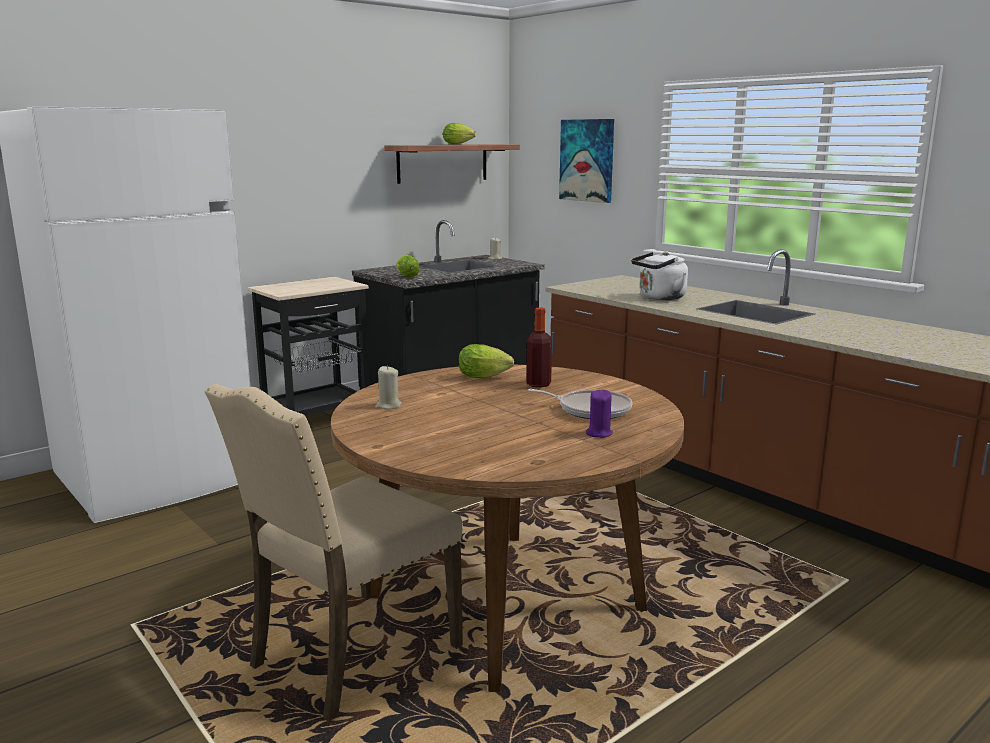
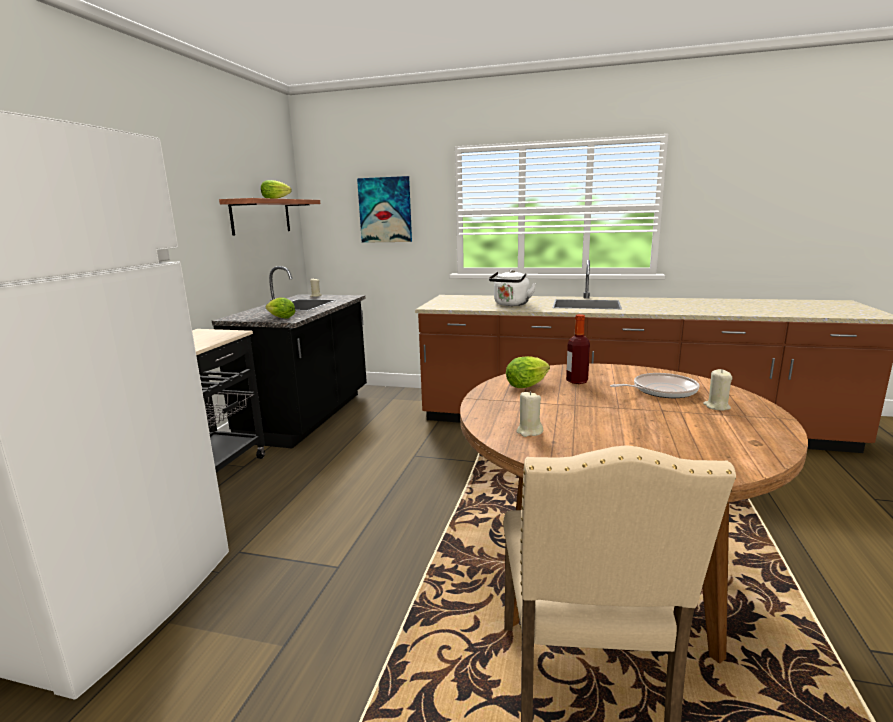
camera: 35 degrees left, 0 degrees up
(599, 433) = (716, 406): purple candle -> beige candle

